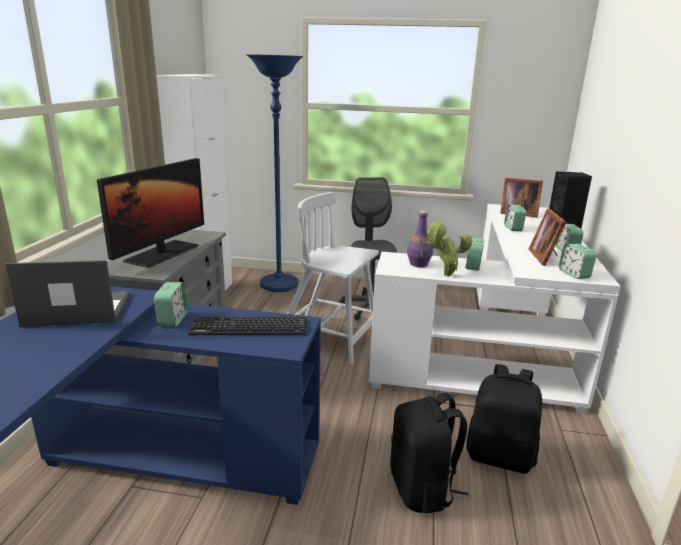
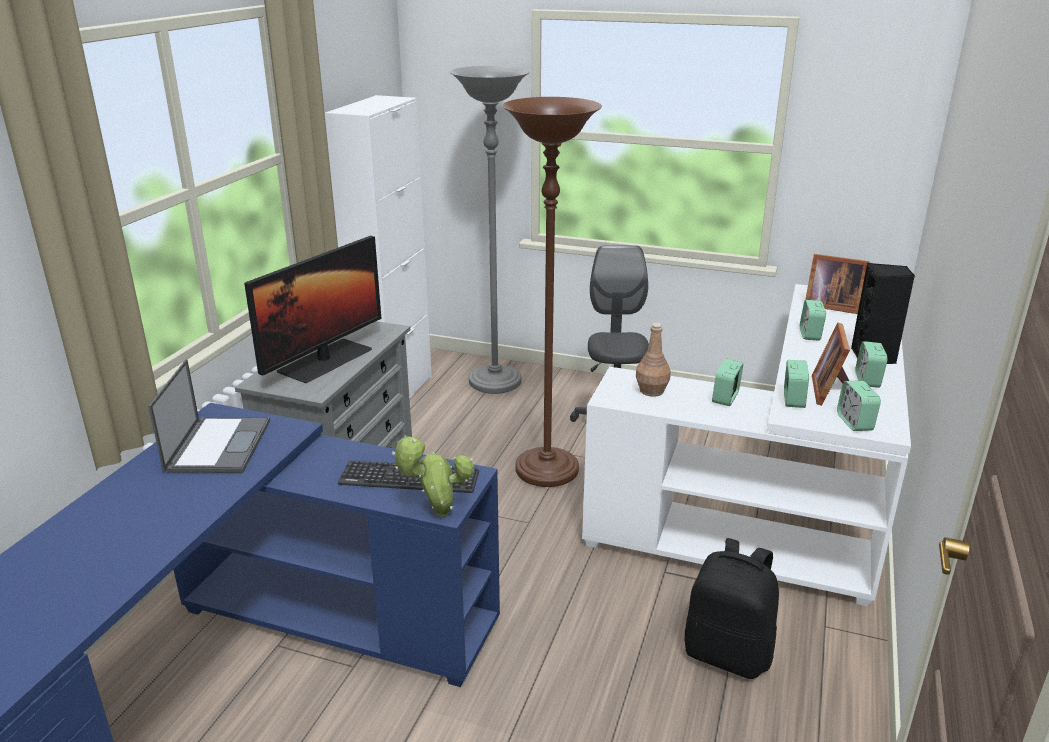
camera: 10 degrees right, 5 degrees up
(77, 310) = (218, 445): laptop -> laptop turned 90 degrees clockwise
(173, 319) = (324, 461): alarm clock -> alarm clock (793, 400)
(279, 285) = (495, 382): blue floor lamp -> grey floor lamp
(329, 339) = (547, 471): white chair -> brown floor lamp
(419, 264) = (652, 391): purple bottle -> brown bottle
(422, 489) = (615, 684): black backpack -> none
(444, 275) = (679, 411): potted plant -> potted plant (437, 514)

